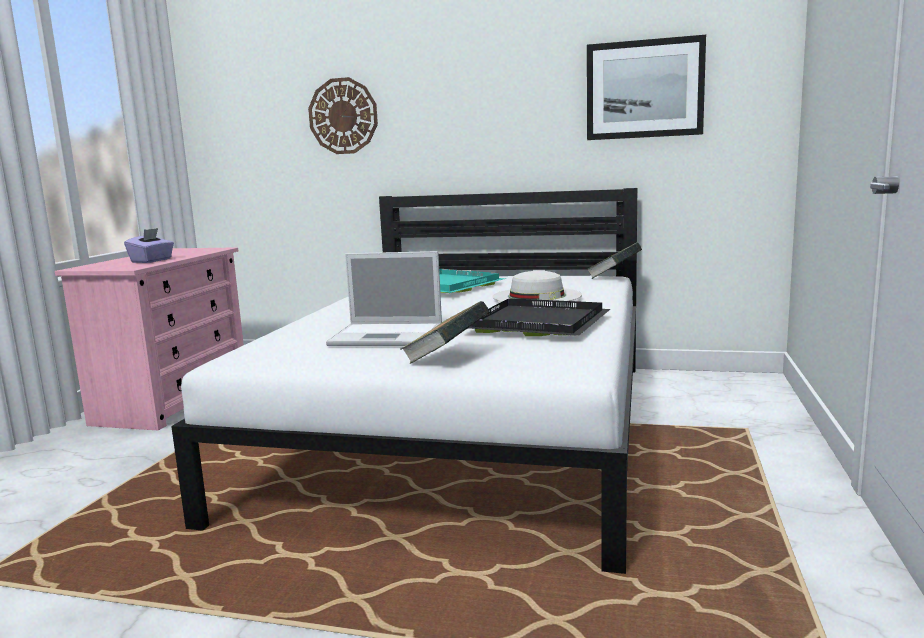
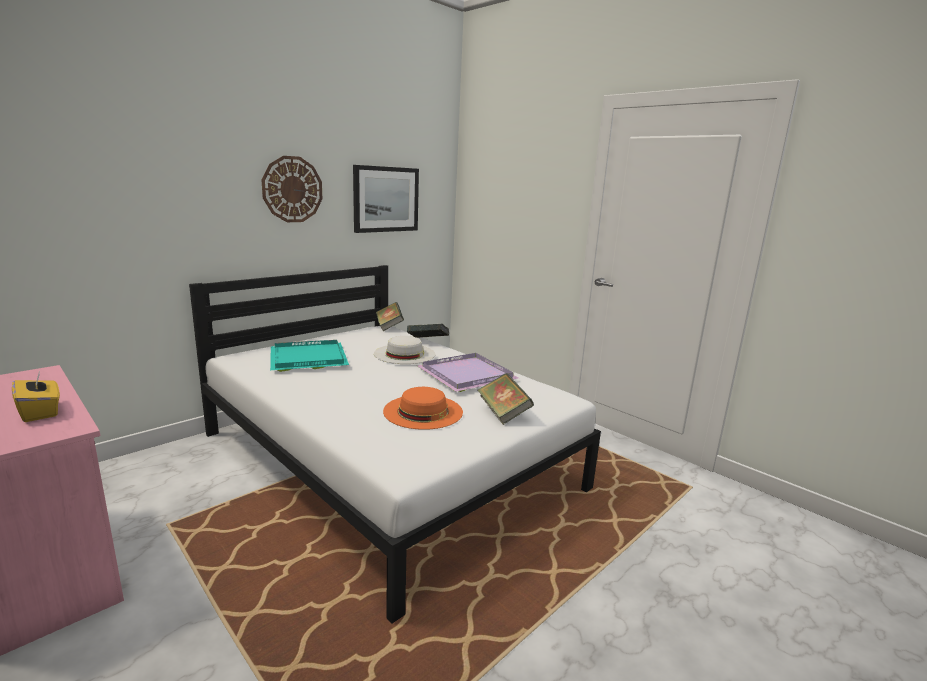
camera: 60 degrees left, 5 degrees up
(152, 261) = (40, 412): purple tissue box -> yellow tissue box
(343, 116) = (135, 204): wall clock -> wall clock (292, 189)
(389, 336) = (423, 411): laptop -> orange hat
(541, 323) = (467, 374): black tray -> purple tray
(609, 293) = (428, 342): none -> book

